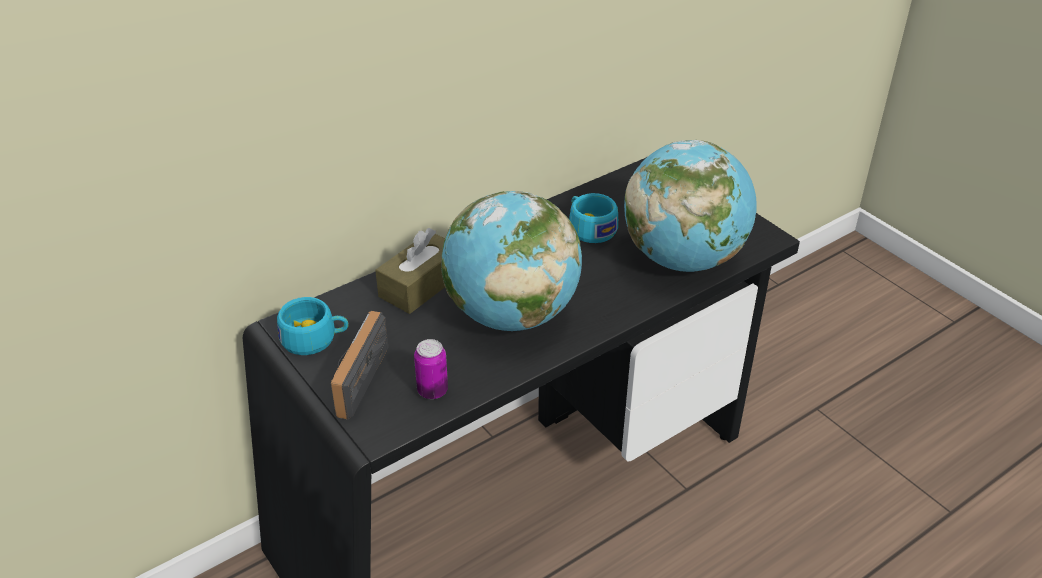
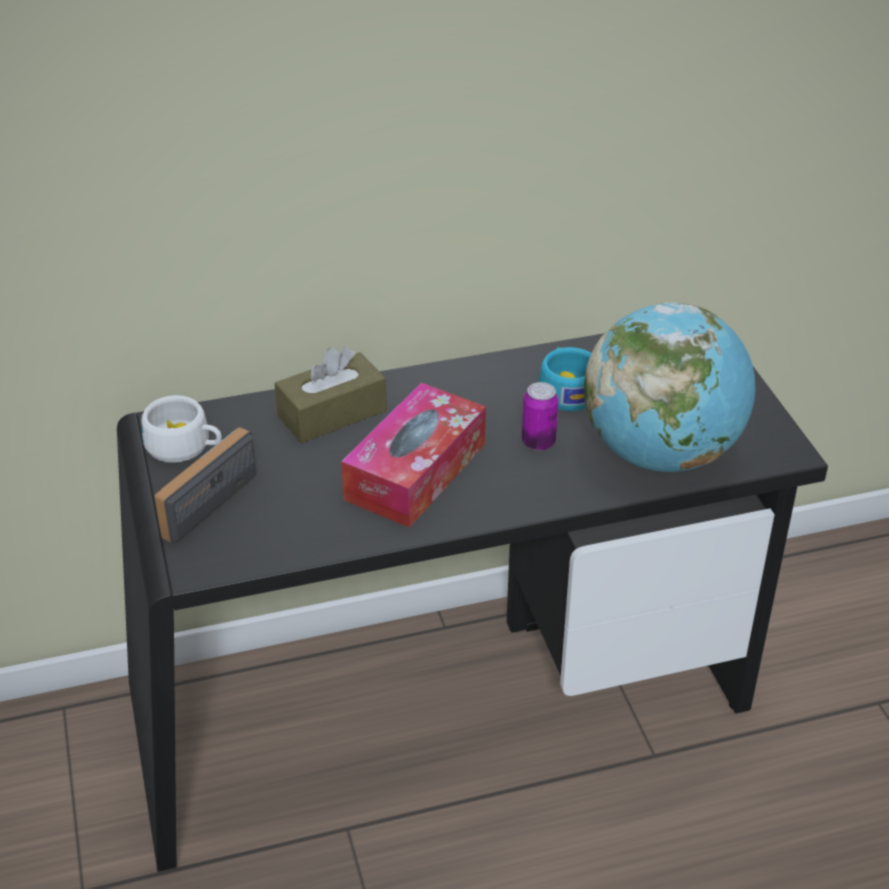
camera: 20 degrees right, 0 degrees up
(315, 339) = (185, 447): turquoise cup -> white cup
(432, 391) = (279, 535): can -> can (538, 442)
(511, 314) = (415, 471): globe -> tissue box

